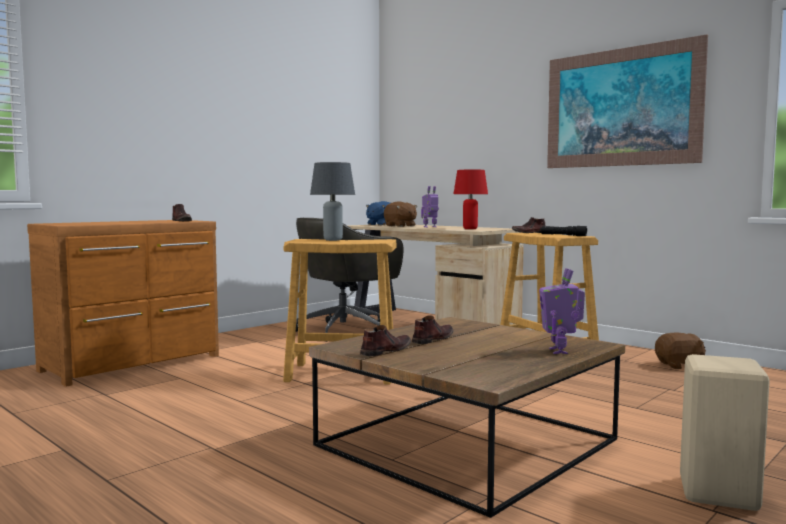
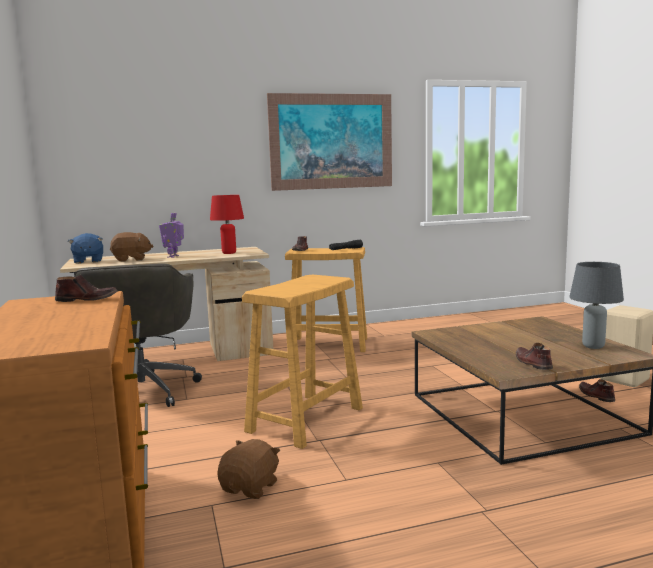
camera: 60 degrees left, 5 degrees up
(333, 240) = (286, 286): grey table lamp -> grey table lamp (592, 346)
(432, 339) = (499, 347): brown shoe -> brown shoe (595, 395)
(560, 351) = (554, 329): toy robot -> none
(679, 365) = (410, 329): brown plush toy -> brown plush toy (250, 487)

